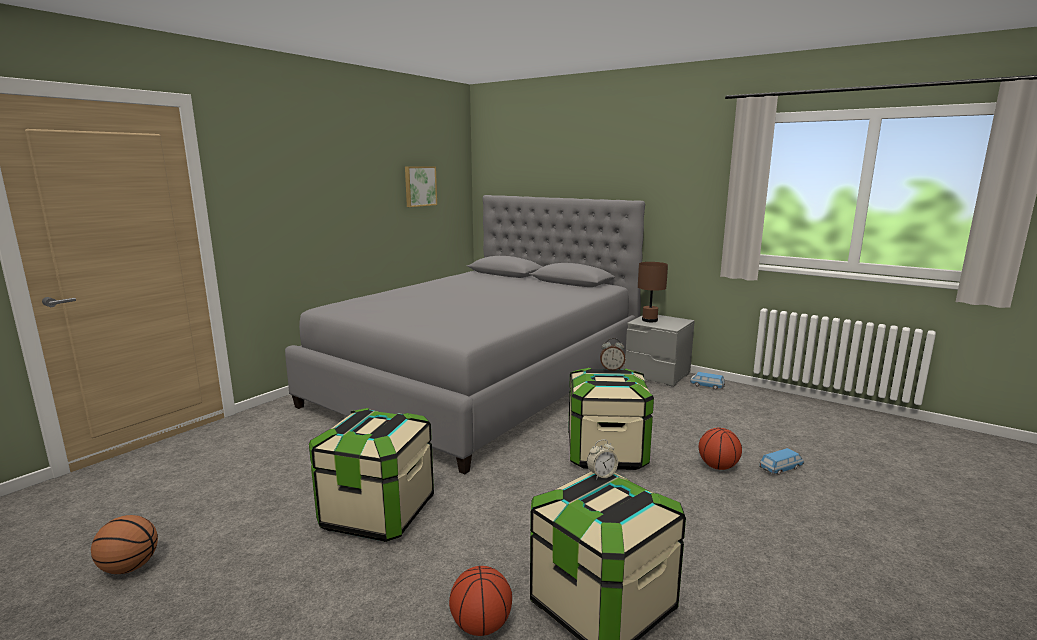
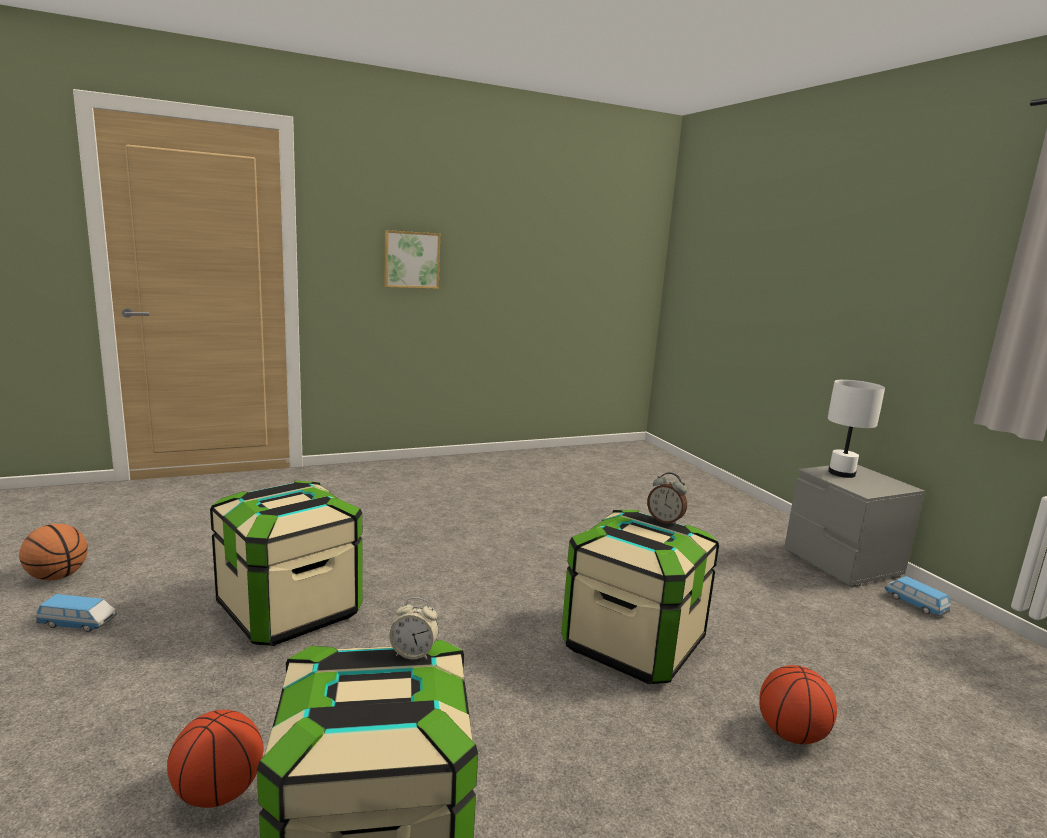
camera: 30 degrees right, 0 degrees up
(419, 186) = (580, 244): picture -> picture (411, 259)
(482, 382) = (577, 504): grey bed -> none
(649, 320) = (842, 473): brown table lamp -> white table lamp
(781, 468) = (914, 787): toy car -> toy car (78, 624)

